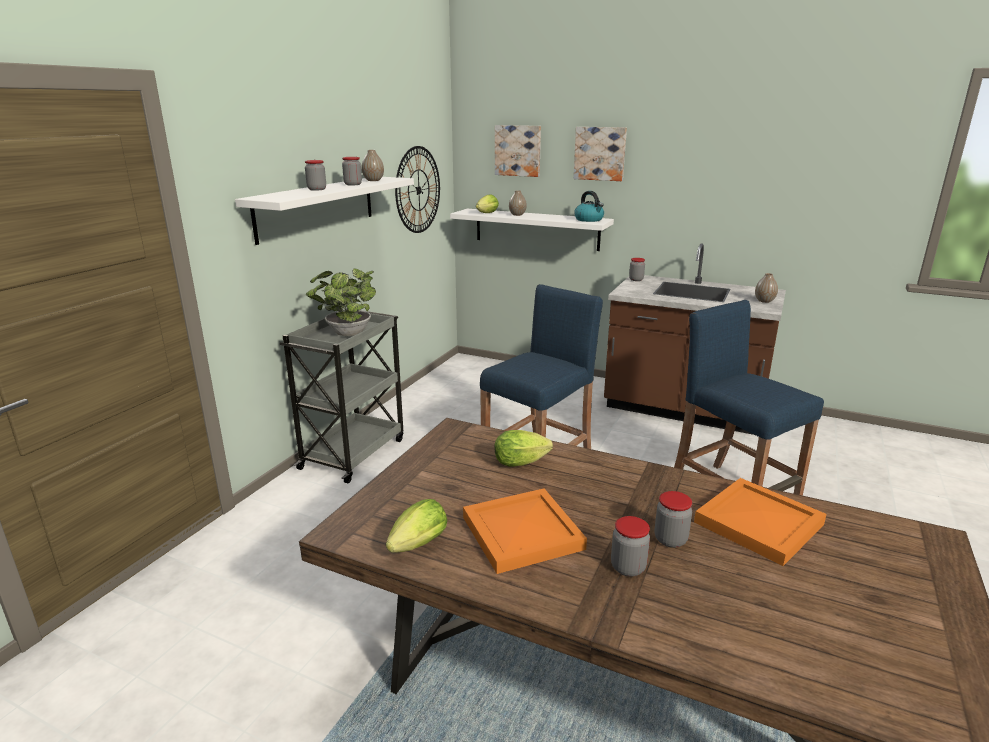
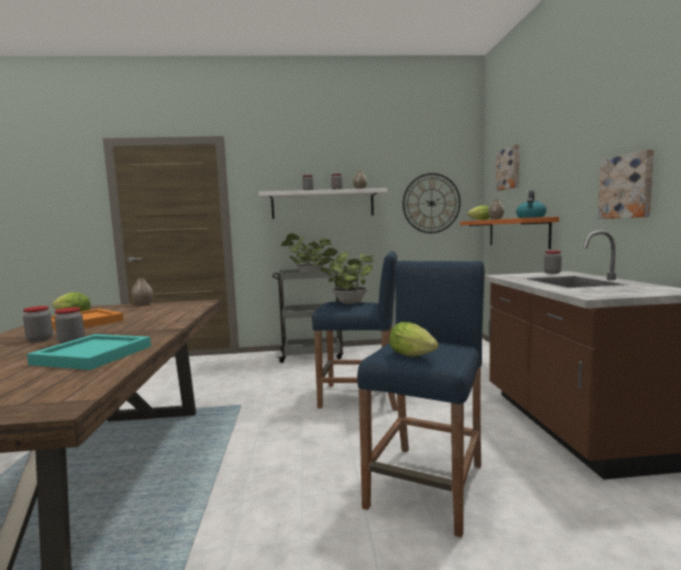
camera: 60 degrees right, 15 degrees down
(523, 462) = (168, 313): lettuce -> lettuce (414, 356)
(526, 363) = (348, 303): none -> potted plant
(536, 229) = (517, 232): white shelf -> orange shelf
(600, 153) = (550, 156): picture -> picture (627, 186)
(759, 524) = (91, 355): orange tray -> turquoise tray
(764, 301) = (622, 293): vase -> vase (143, 304)

